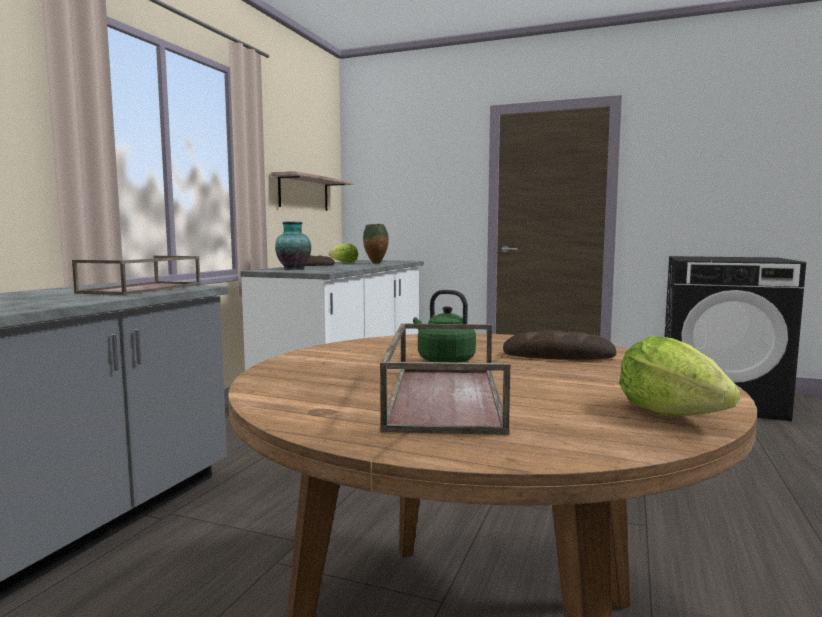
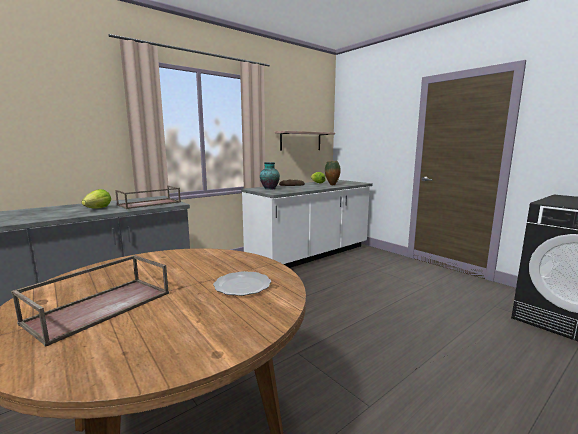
camera: 30 degrees right, 5 degrees up
(443, 361) = (177, 276): green kettle -> none
(558, 356) = (242, 286): bread -> plate
(671, 414) = (149, 361): lettuce -> lettuce (98, 208)

